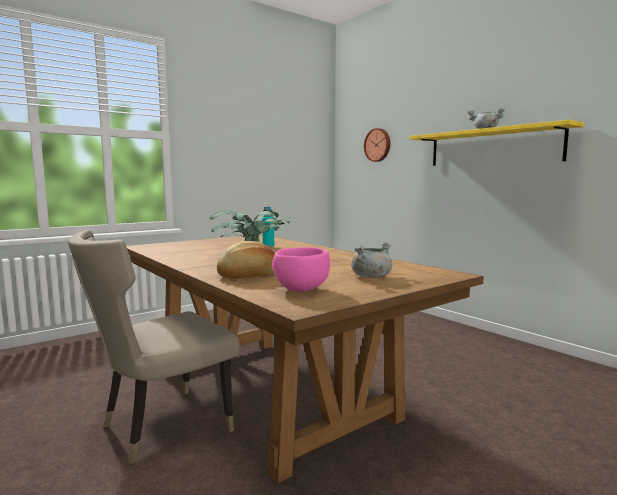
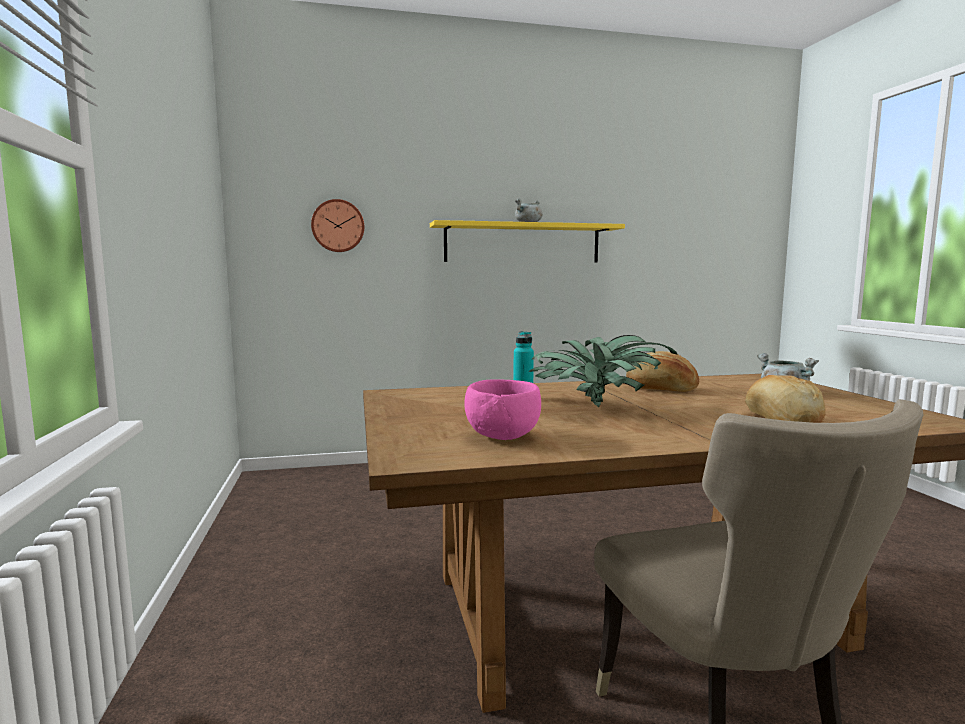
camera: 65 degrees left, 0 degrees up
(301, 289) = (863, 415): pink bowl -> pink bowl (501, 437)
(335, 258) = (661, 389): none -> bread

